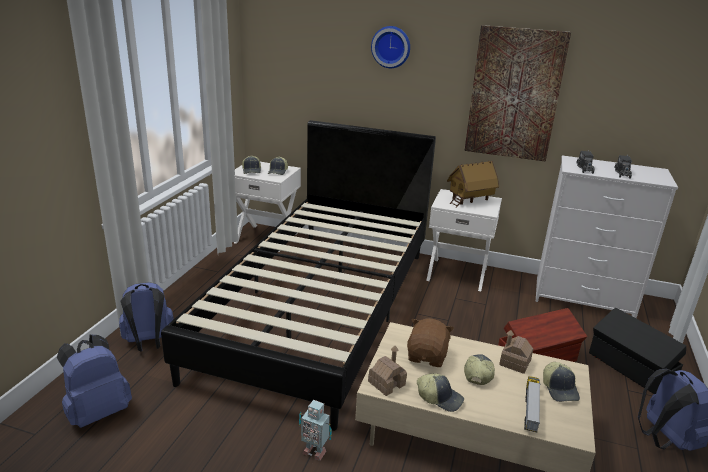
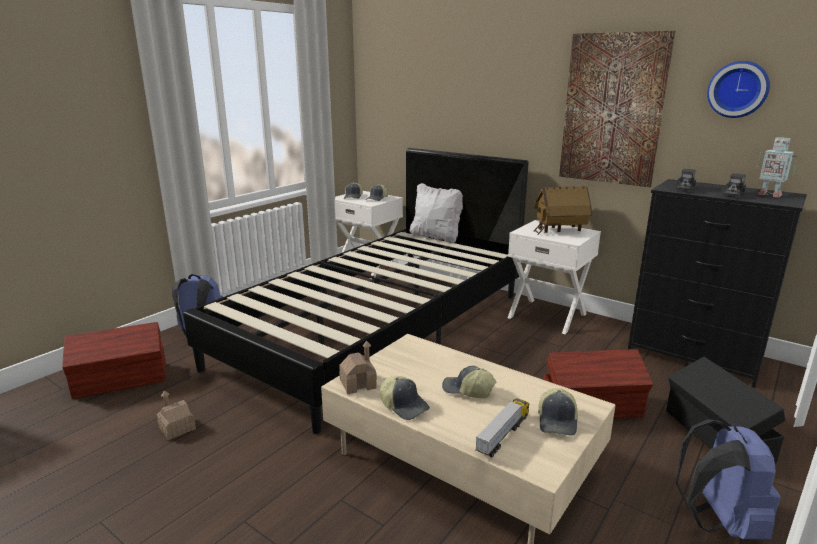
camera: 20 degrees right, 5 degrees down
(98, 412) = (122, 381): blue backpack -> brown storage box
(314, 451) = (282, 448): toy robot -> toy robot (769, 194)
(342, 207) = (436, 237): none -> white pillow
(391, 47) = (484, 66): wall clock -> wall clock (738, 89)
(427, 356) = (422, 367): brown plush toy -> none
(478, 373) = (467, 391): cap -> cap turned 105 degrees counterclockwise
(514, 362) = (520, 388): toy house -> toy house (177, 428)
(584, 298) = (695, 356): white dresser -> black dresser

